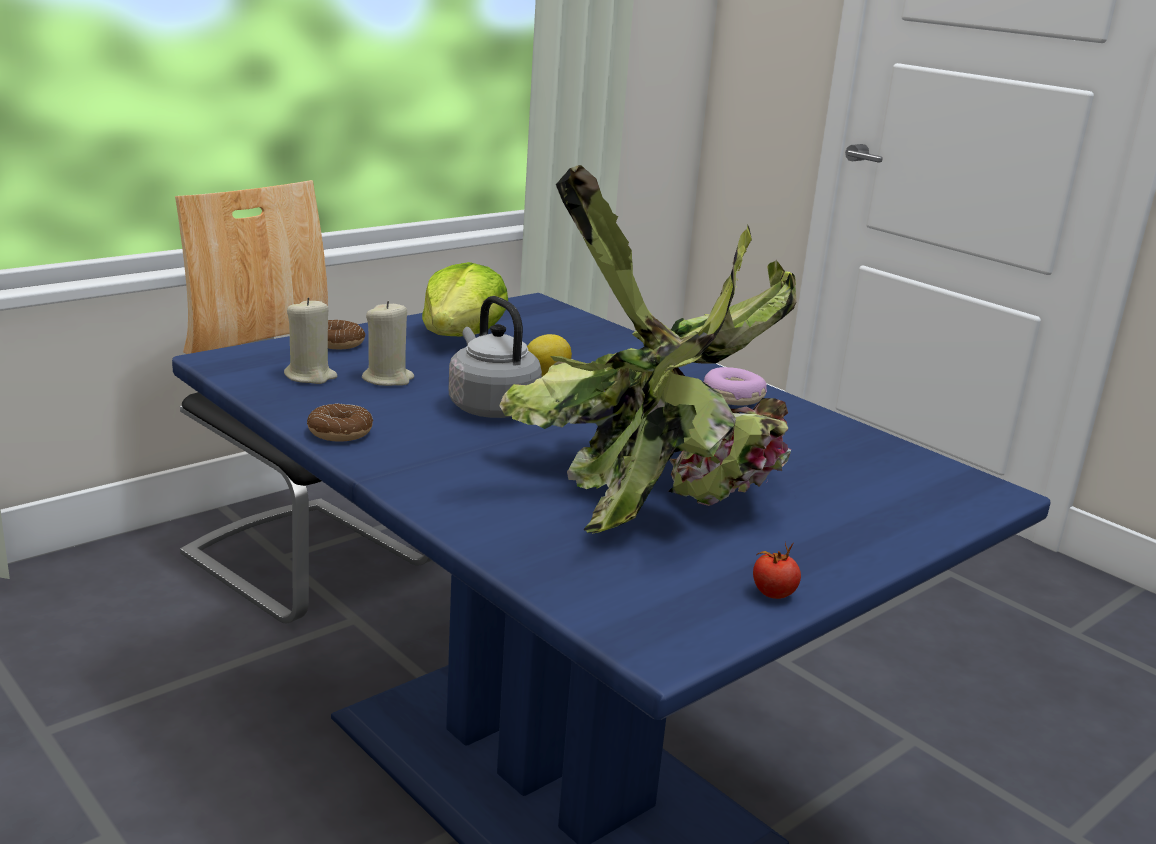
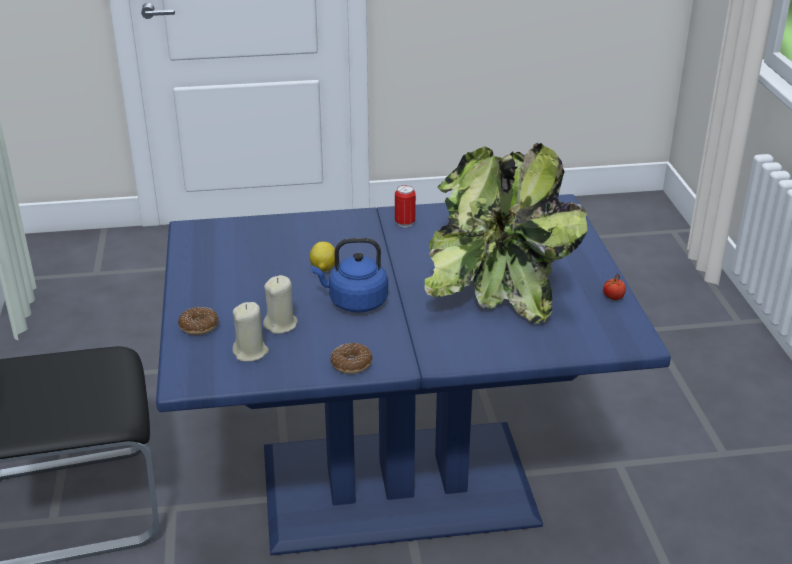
camera: 55 degrees left, 10 degrees up
(461, 336) = (230, 276): lettuce -> none
(490, 406) = (355, 302): grey kettle -> blue kettle
(733, 397) = (405, 223): donut -> can

